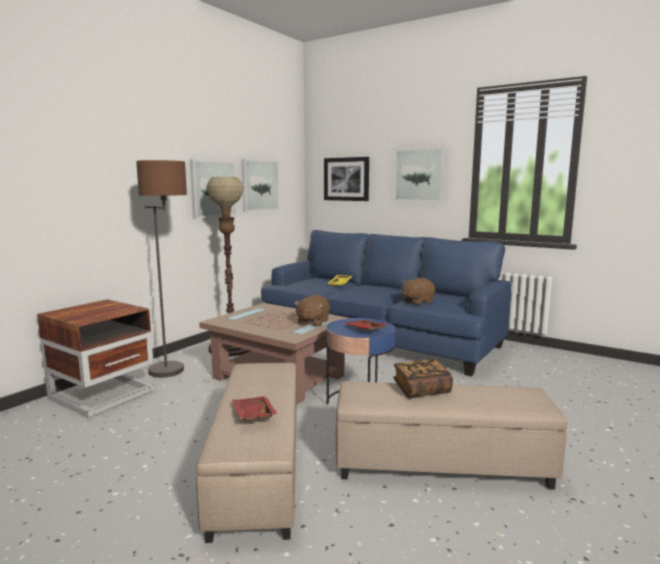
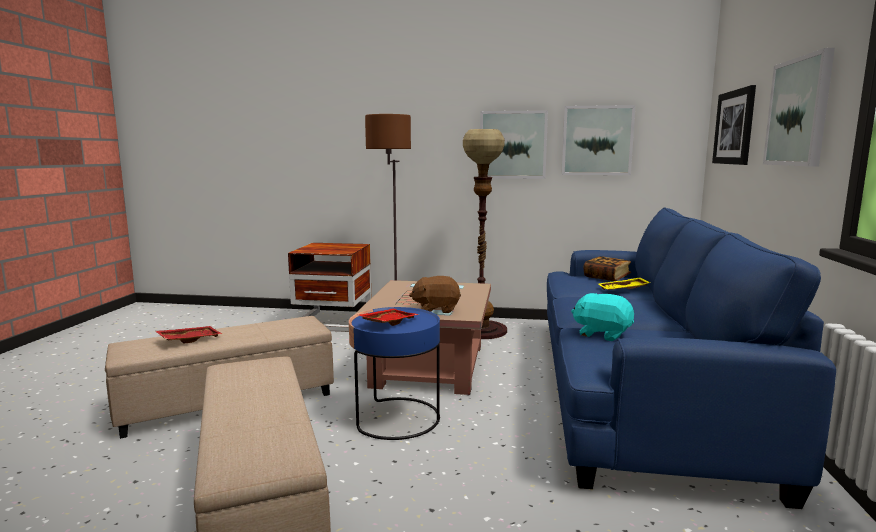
camera: 65 degrees right, 0 degrees up
(417, 301) = (602, 334): brown plush toy -> turquoise plush toy
(421, 389) = (271, 392): book -> book (606, 277)

